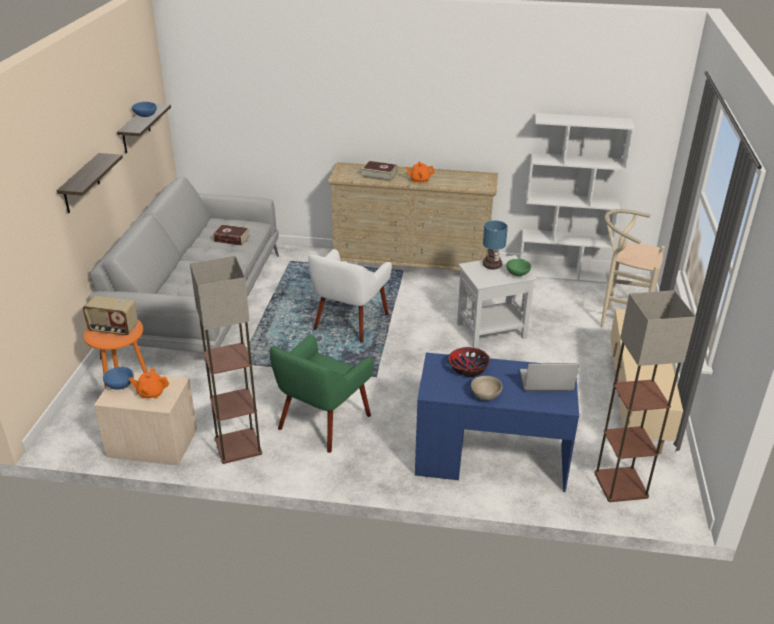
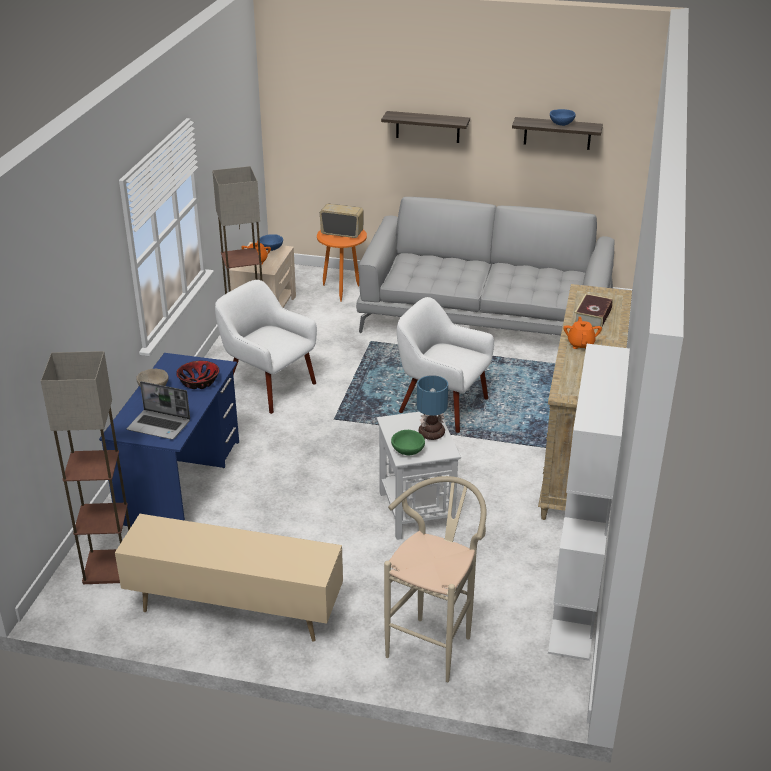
camera: 95 degrees right, 0 degrees up
(113, 329) = (342, 233): radio -> radio turned 90 degrees clockwise
(232, 239) = (530, 284): book -> none
(322, 422) = (268, 386): green armchair -> white armchair
(545, 382) = (160, 425): laptop -> laptop turned 105 degrees clockwise

